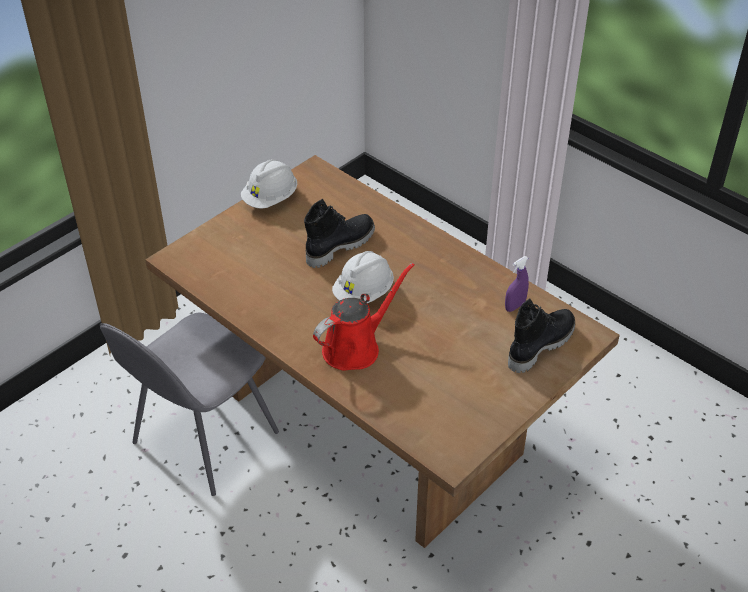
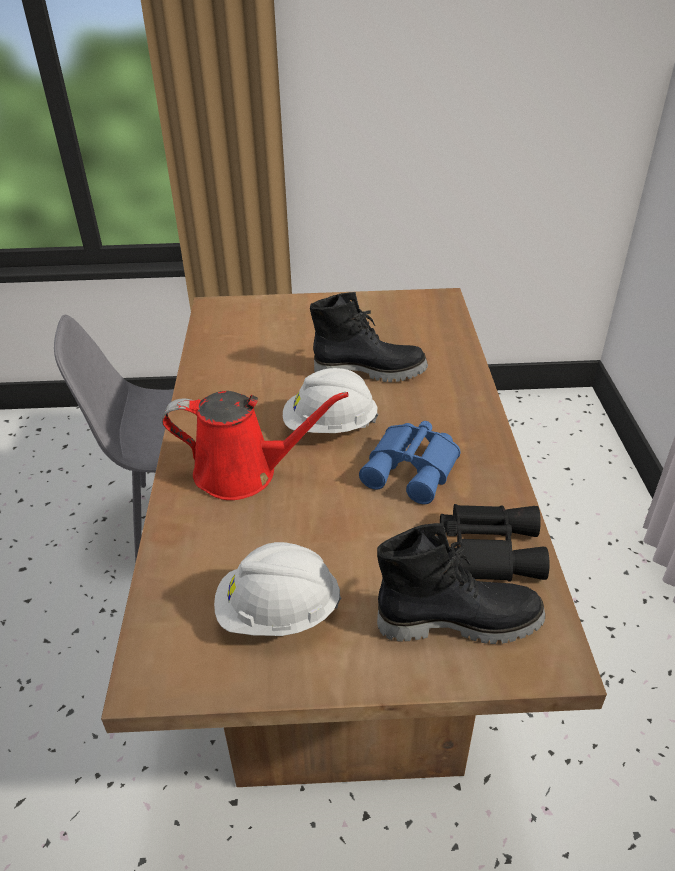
camera: 45 degrees right, 5 degrees down
(271, 199) = (364, 302): white hard hat -> white hard hat (278, 613)
(436, 289) = (413, 468): none -> blue binoculars
(515, 306) = (487, 548): purple spray bottle -> black binoculars

